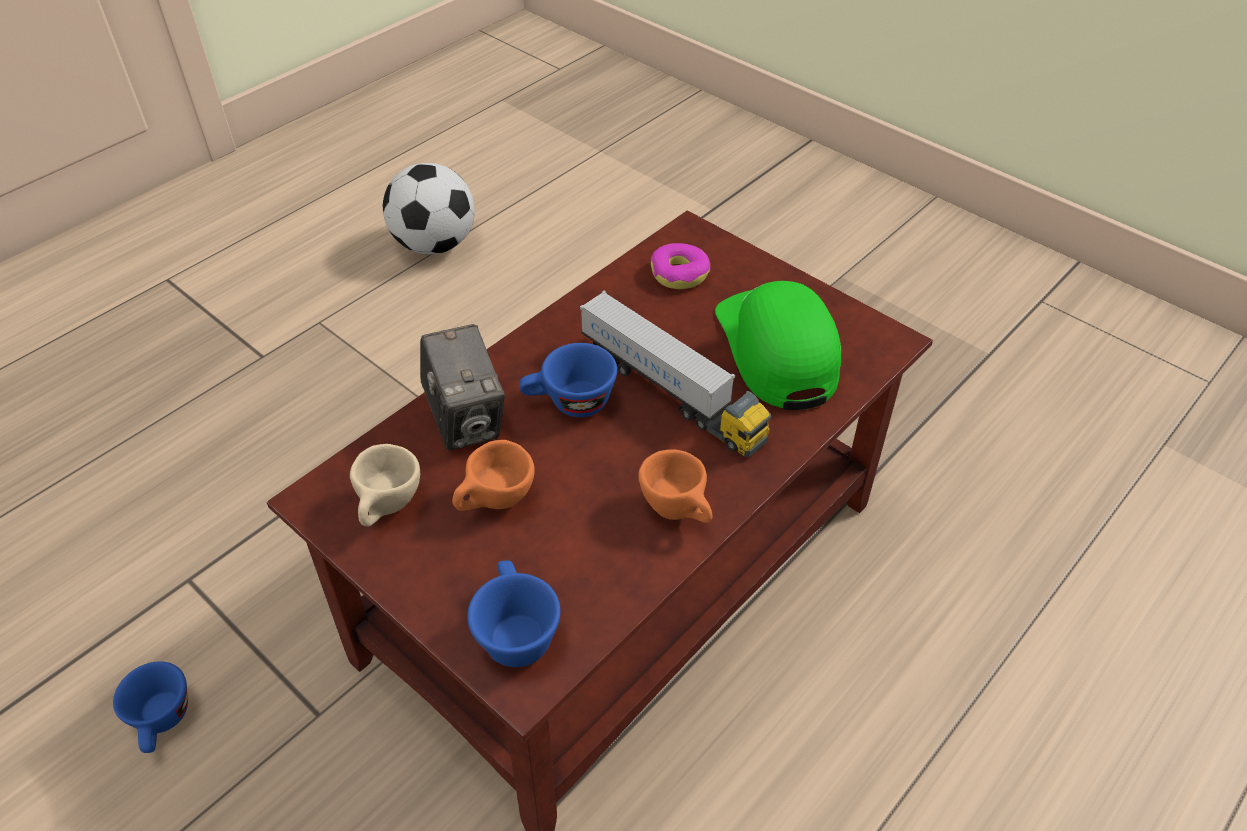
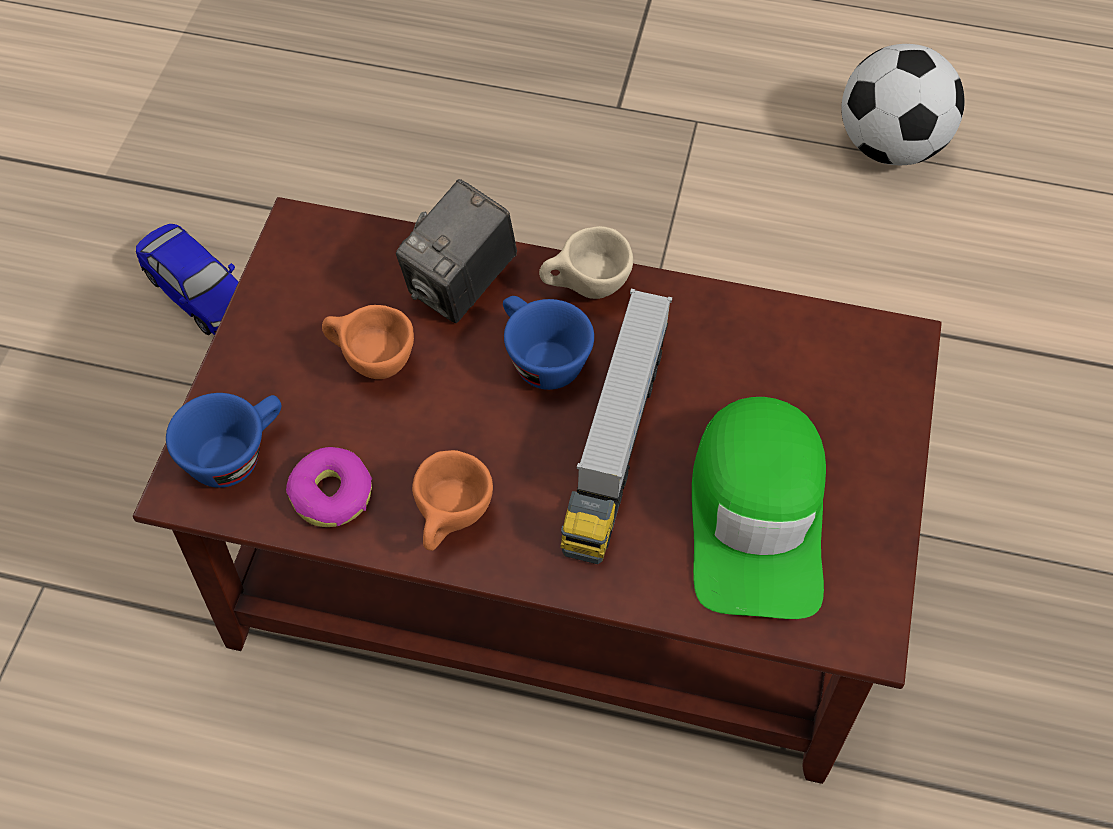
camera: 60 degrees right, 10 degrees up
(163, 722) = (200, 294): blue cup -> toy car
(389, 510) = (316, 287): beige cup -> beige cup (585, 291)
(679, 274) = (815, 365): donut -> donut (331, 495)
(776, 350) = (757, 517): green cap -> green cap turned 135 degrees clockwise

